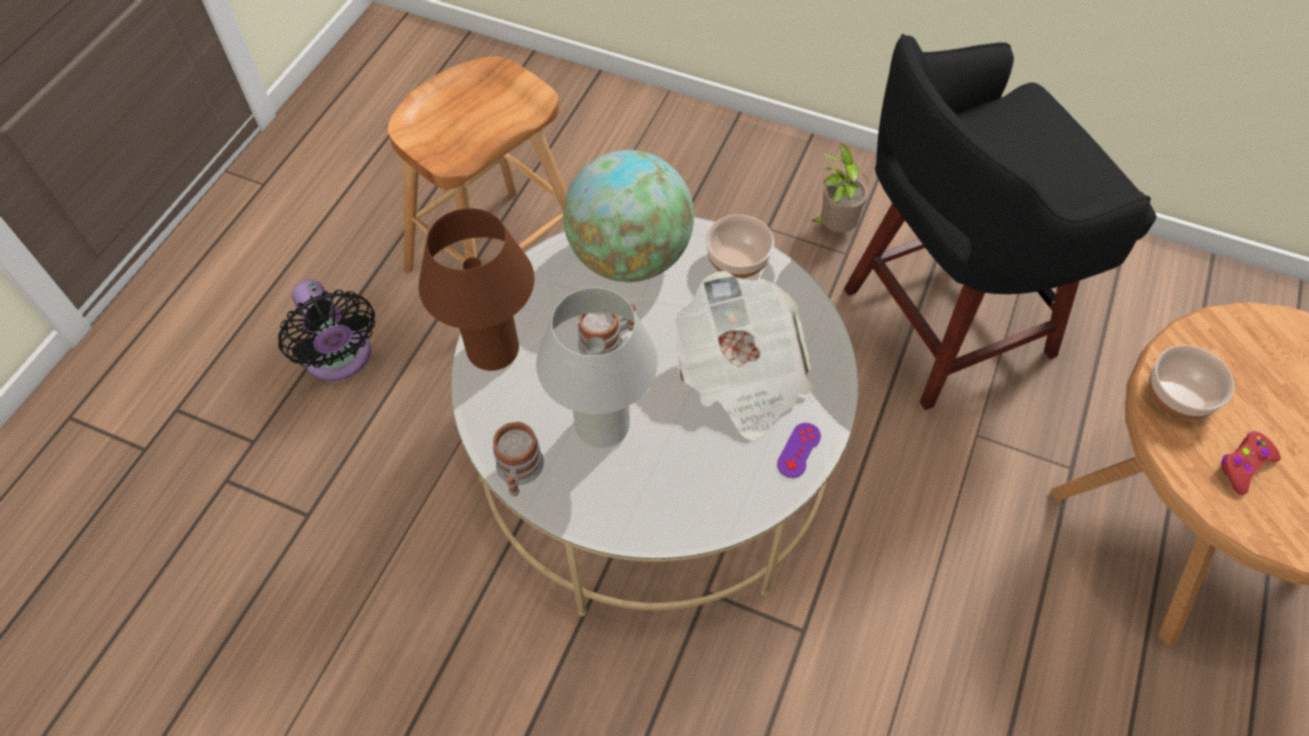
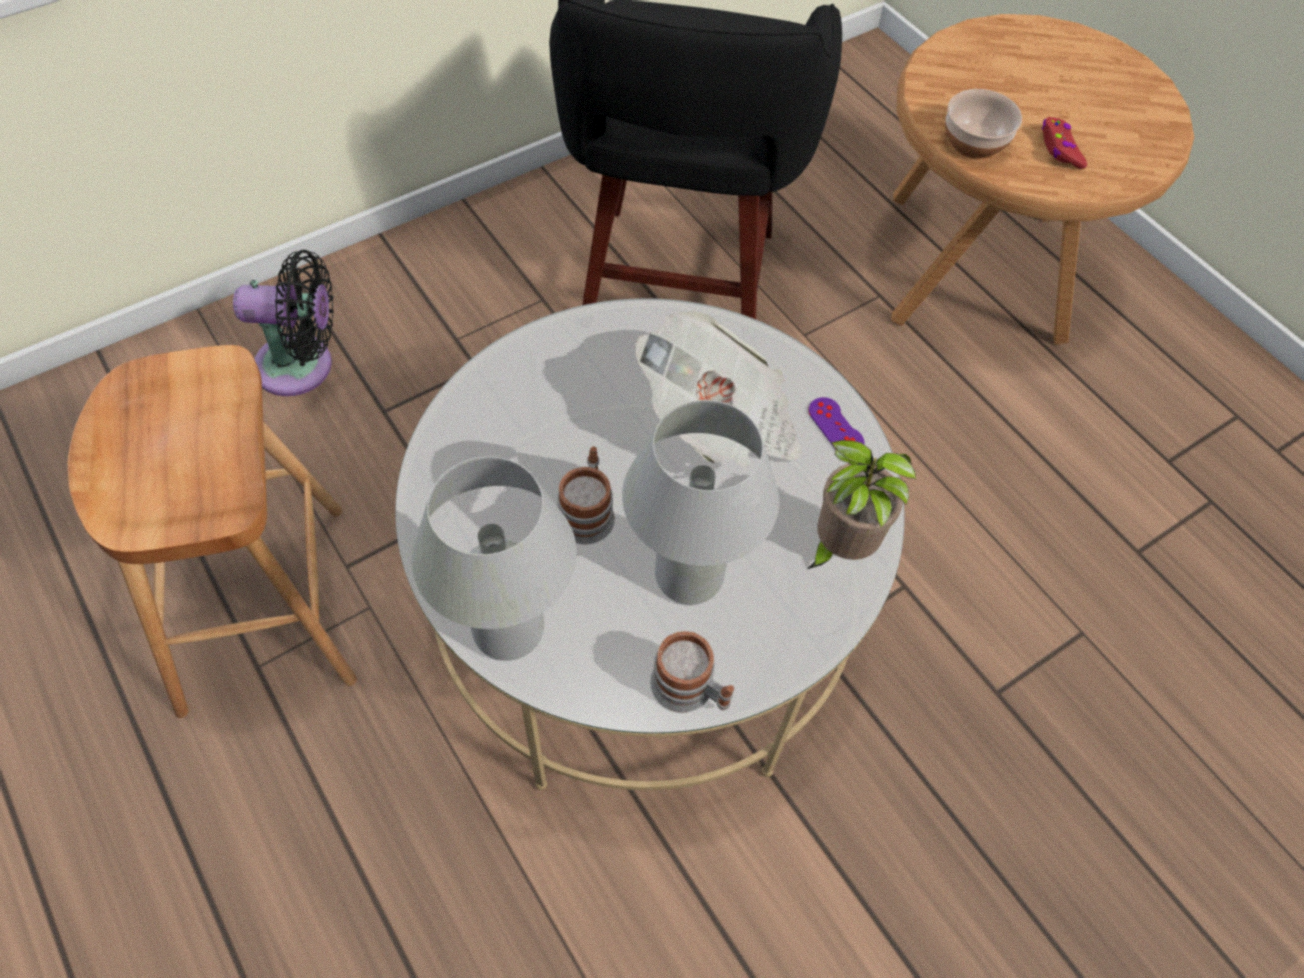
camera: 60 degrees left, 0 degrees up
(340, 359) = (241, 866): black fan -> black fan (302, 366)
(493, 350) = (508, 629): brown table lamp -> white table lamp
(629, 257) = (493, 428): globe -> none
(738, 260) = (580, 341): bowl -> none
(834, 227) = (505, 289): potted plant -> potted plant (839, 547)

